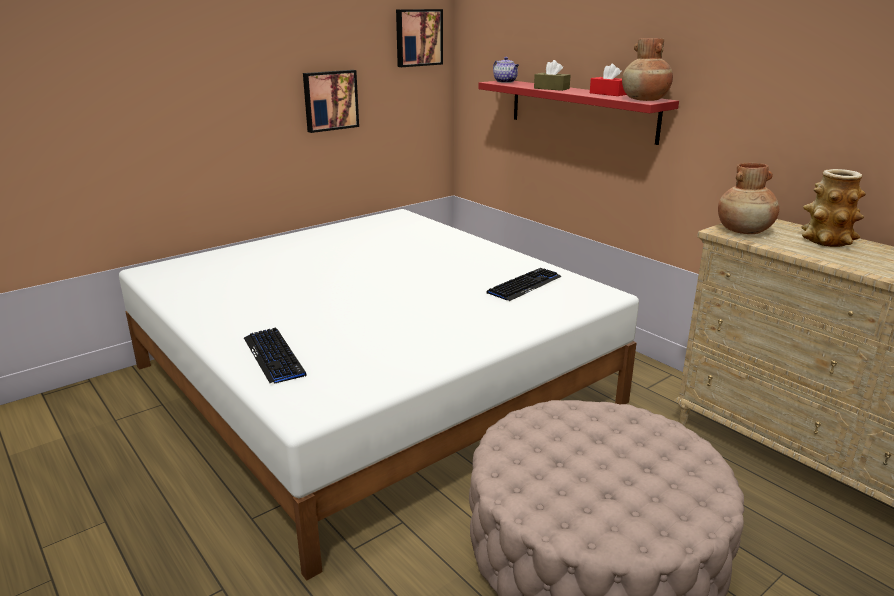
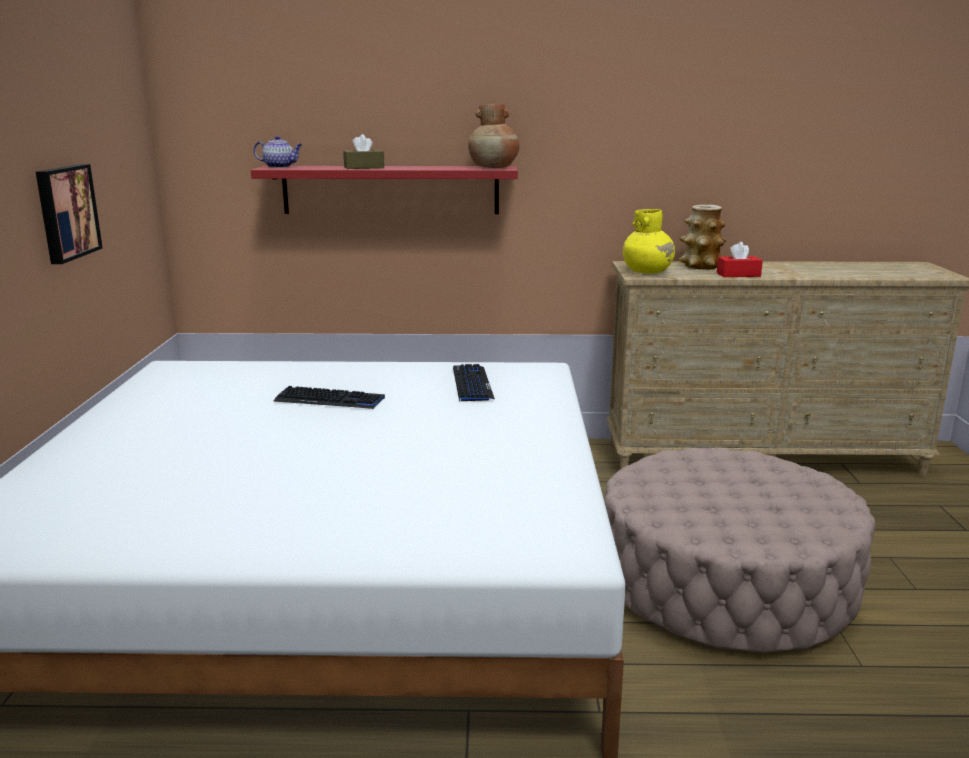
camera: 50 degrees left, 5 degrees down
(274, 356) = (419, 535): keyboard -> keyboard (330, 400)
(418, 37) = (126, 117): picture -> none
(608, 94) = (438, 166): red tissue box -> red tissue box (738, 275)
(744, 231) = (647, 272): brown vase -> yellow vase

